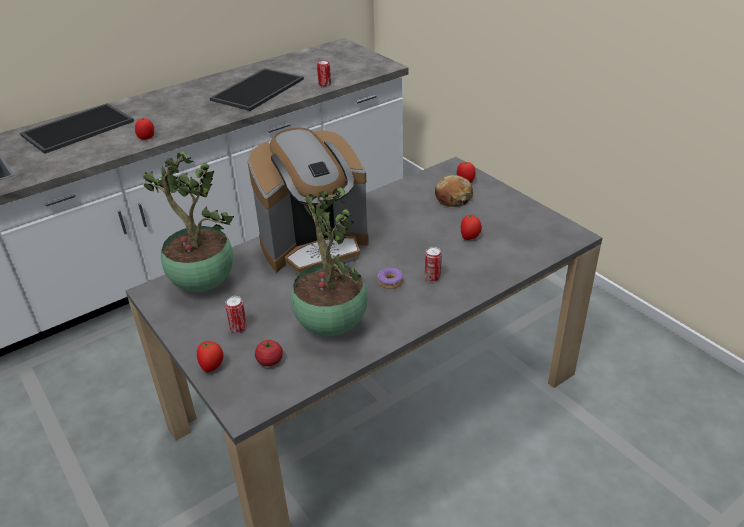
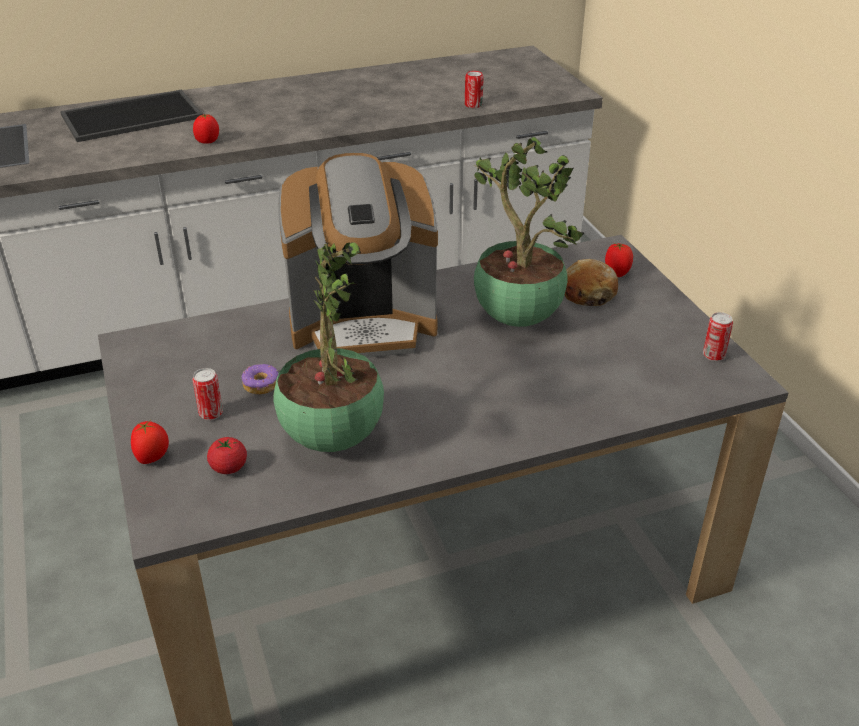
camera: 15 degrees right, 0 degrees up
(201, 284) = (193, 345): potted plant -> potted plant (515, 317)
(257, 89) = (380, 98): tray -> none
(390, 282) = (441, 394): donut -> donut (261, 385)
(432, 277) = (504, 399): can -> can (713, 355)
(470, 237) = (585, 354): tomato -> none

